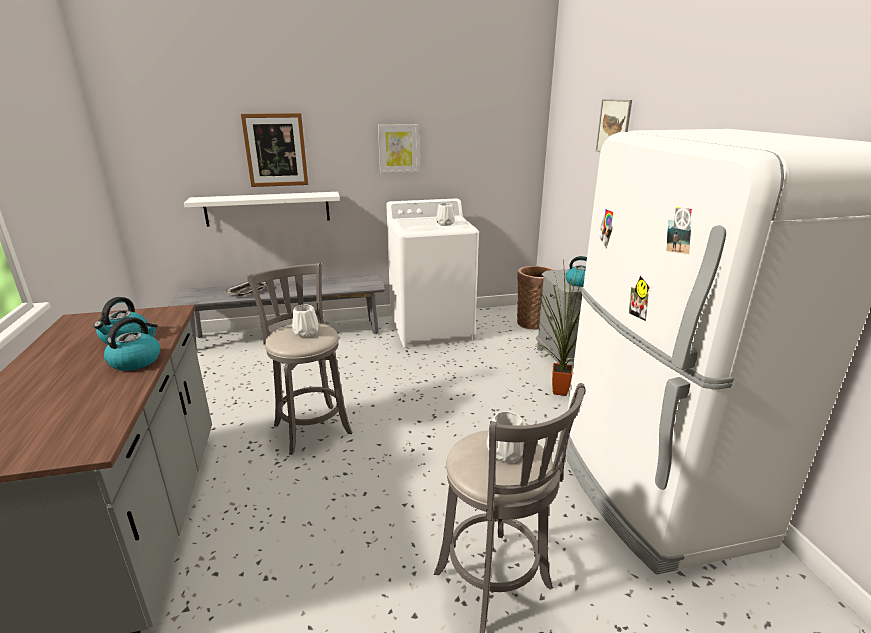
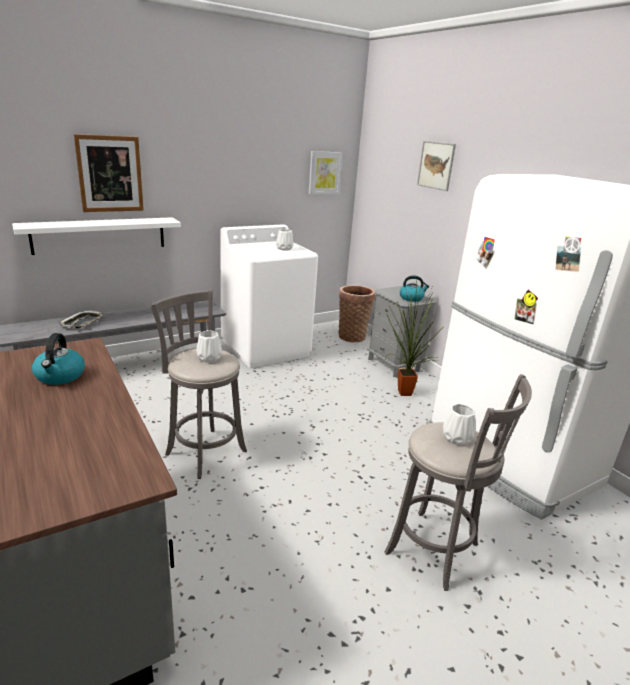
camera: 20 degrees left, 0 degrees up
(136, 360) = (99, 397): kettle -> none
(398, 148) = (231, 176): picture -> picture (324, 173)

